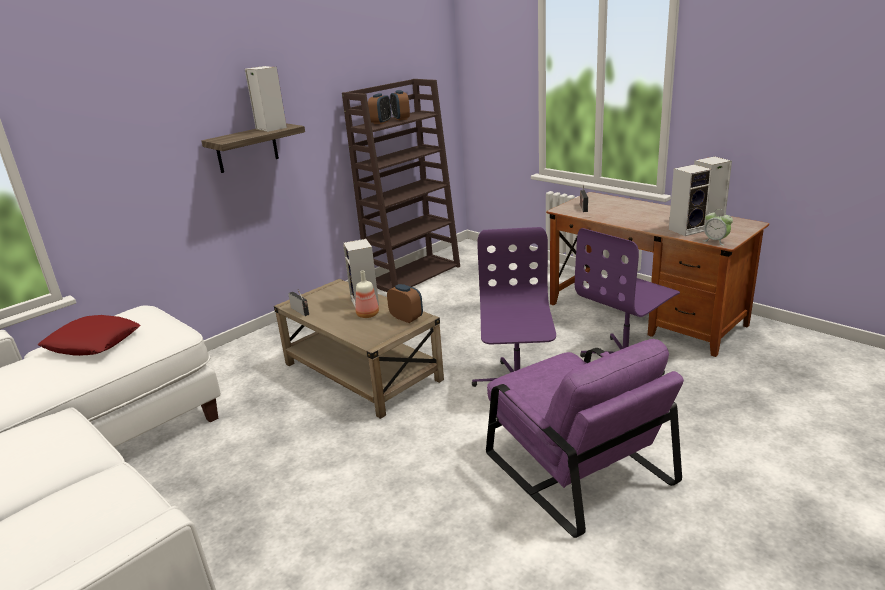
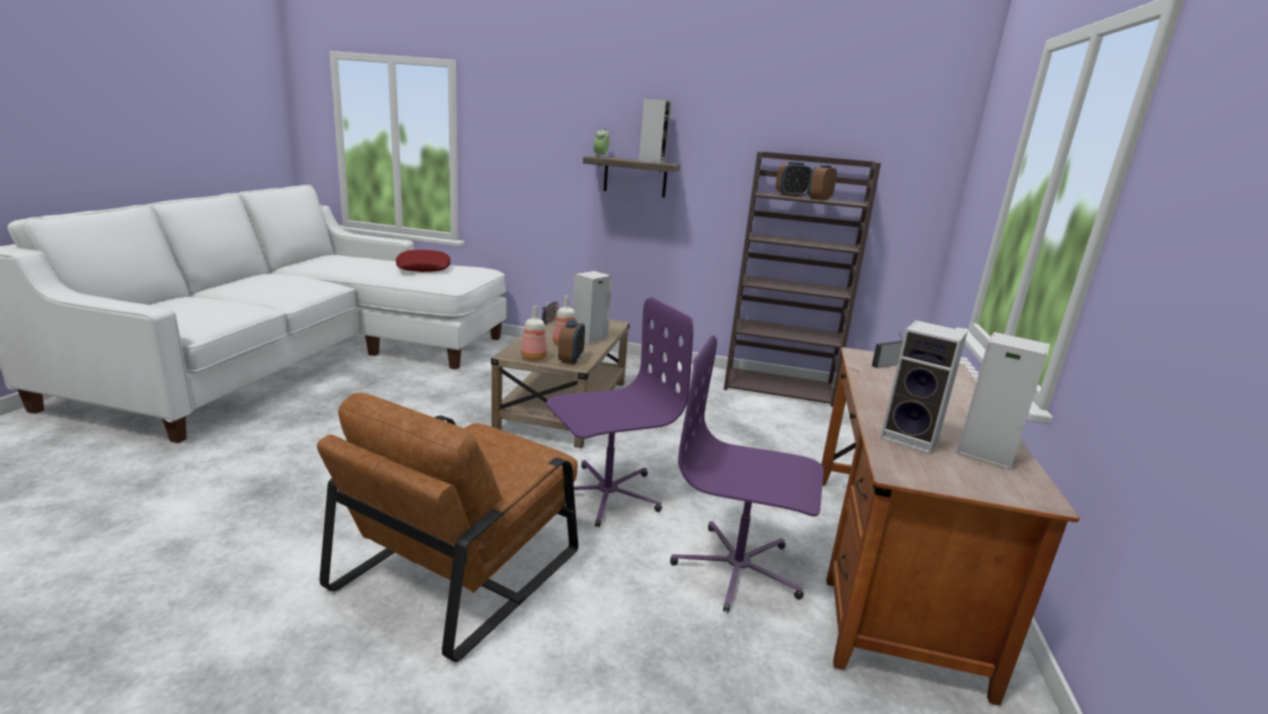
camera: 55 degrees right, 5 degrees down
(389, 333) = (533, 357): none -> bottle
(575, 466) = (461, 565): purple armchair -> brown armchair
(716, 241) = (892, 465): alarm clock -> alarm clock (600, 156)

